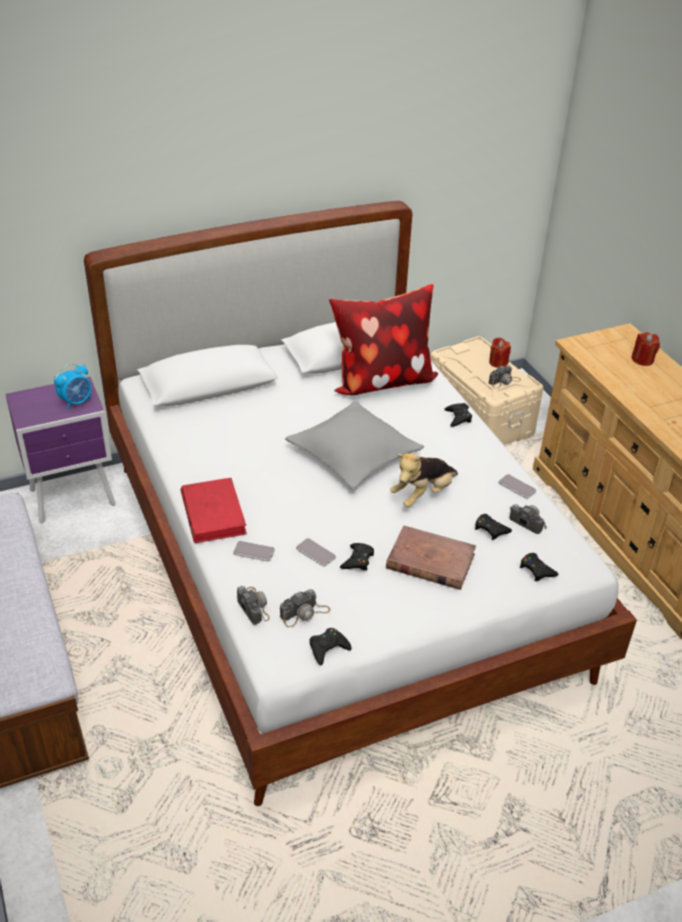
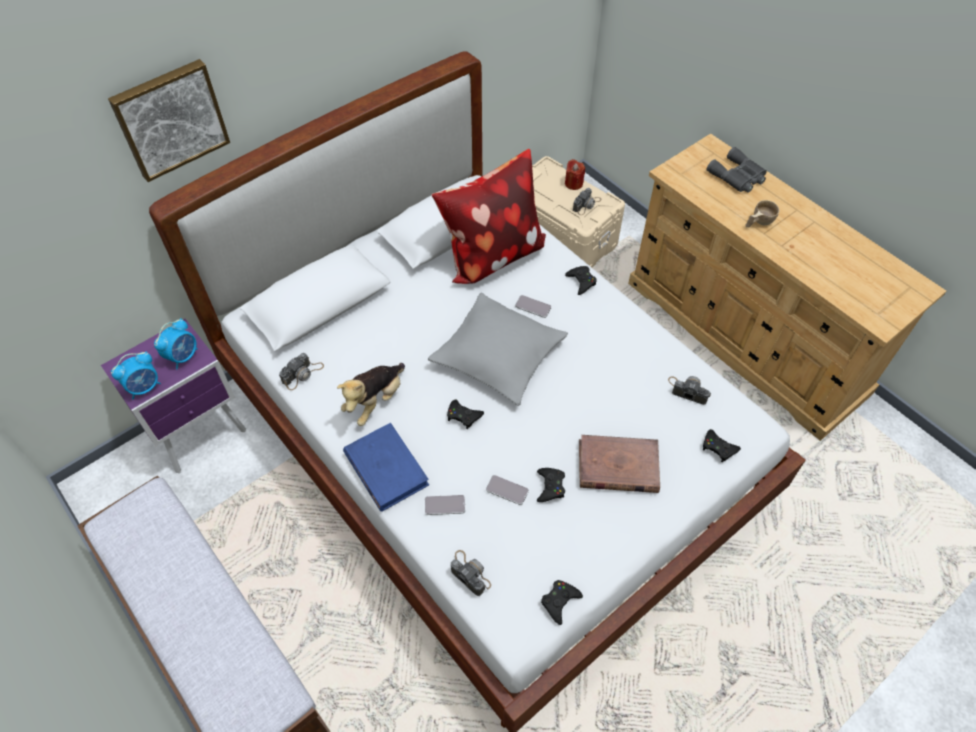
camera: 15 degrees left, 15 degrees up
(34, 416) = (145, 387): none -> alarm clock
(122, 183) = (170, 119): none -> picture
(213, 513) = (386, 468): red book -> blue book
(304, 613) = (523, 567): camera -> camera (302, 374)
(423, 494) = (582, 387): plush toy -> plush toy (375, 401)
(491, 529) = (660, 411): black game controller -> black game controller (463, 416)
(517, 487) = (666, 352): phone -> phone (533, 307)
(642, 359) = (737, 176): red candle -> grey binoculars
(647, 397) = (758, 222): none -> beige cup

